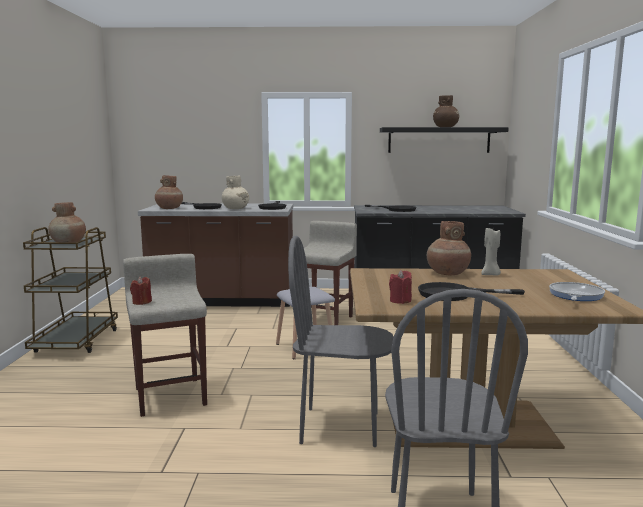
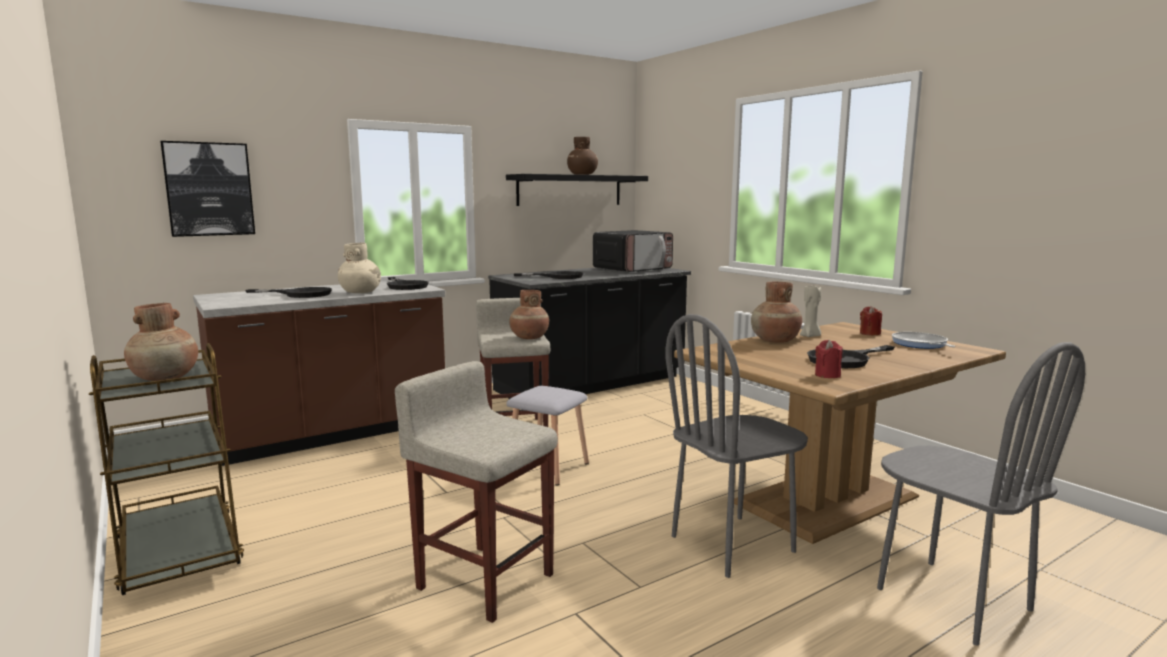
camera: 35 degrees left, 0 degrees up
(142, 302) = (468, 446): red candle -> red candle (869, 333)
(169, 208) = (248, 301): brown vase -> brown vase (529, 337)
(177, 140) = (209, 189): none -> picture
(477, 209) = (633, 269): none -> microwave

